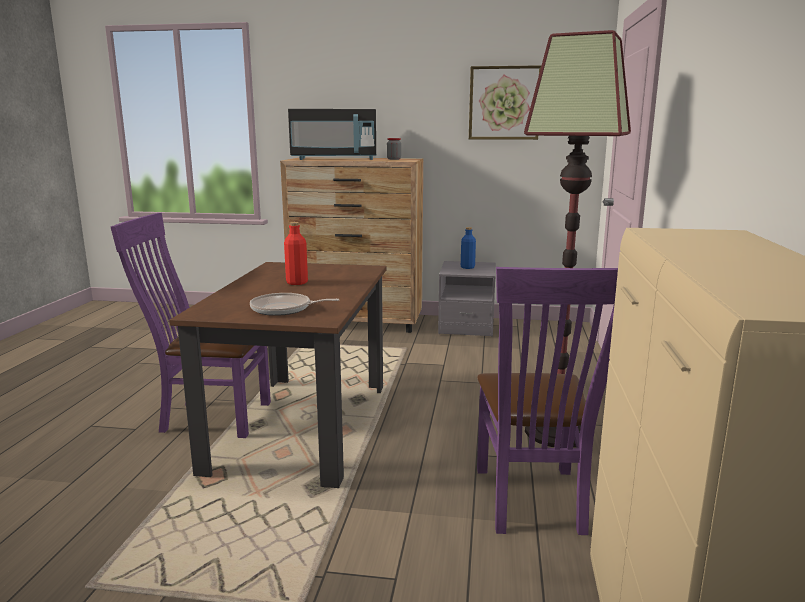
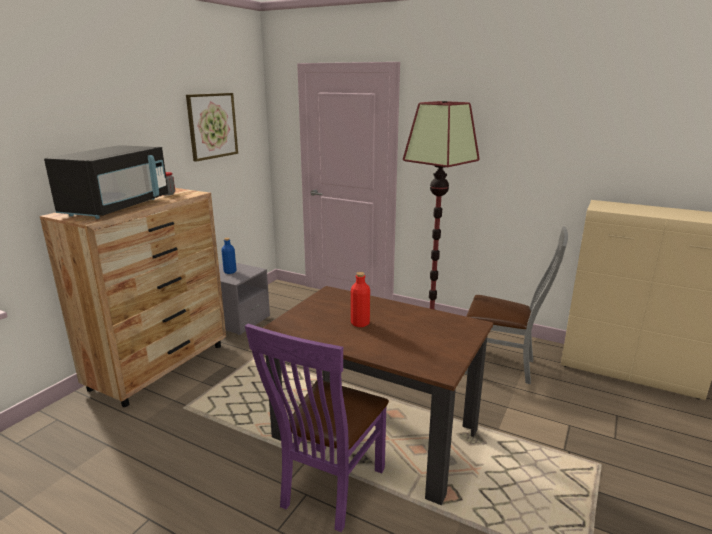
camera: 70 degrees left, 5 degrees up
(284, 309) = (442, 335): frying pan -> none
(532, 503) = (504, 366): purple chair -> grey chair

